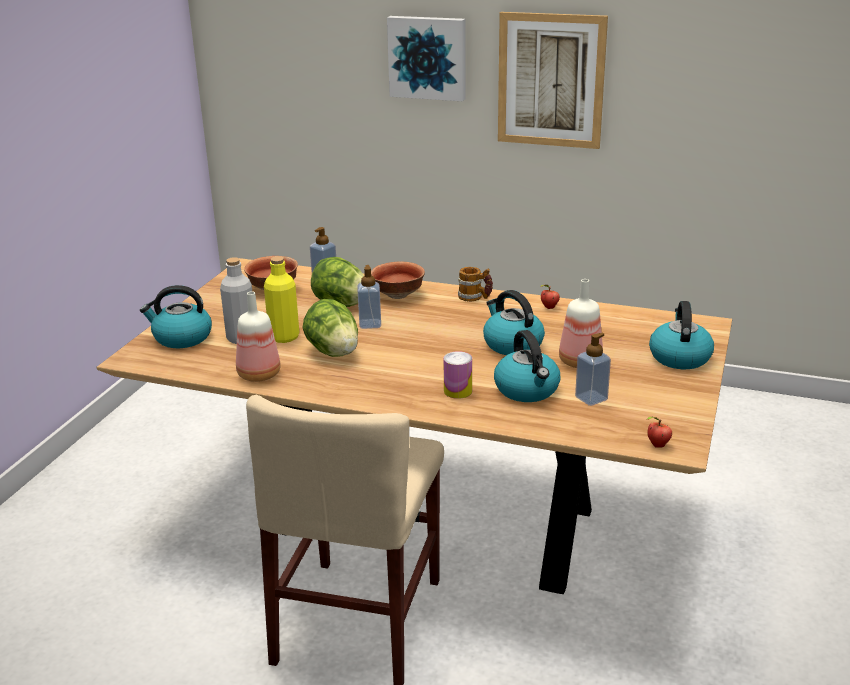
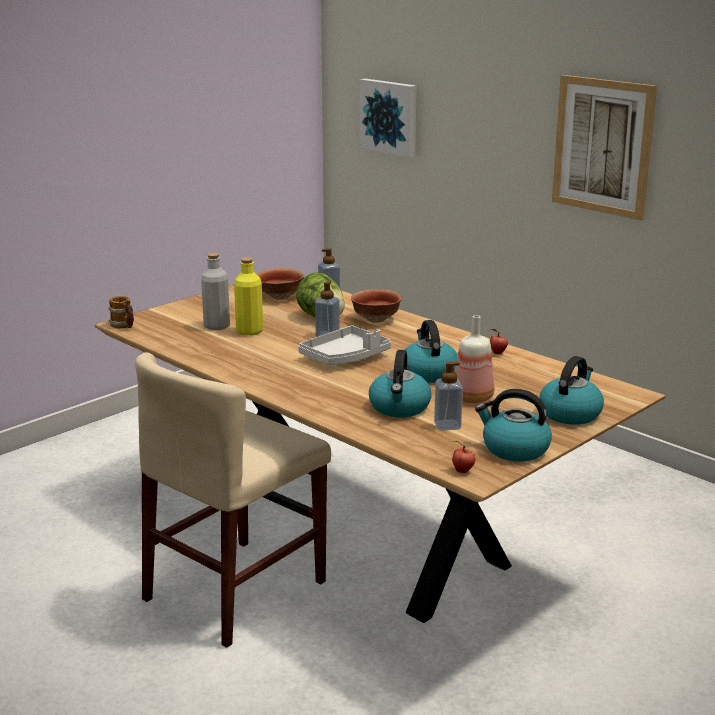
camera: 25 degrees right, 5 degrees down
(181, 338) = (173, 317): kettle -> kettle (514, 449)
(258, 375) = (200, 353): bottle -> none
(333, 352) = (275, 349): lettuce -> none
(414, 345) = (345, 357): none -> grey tray
(428, 57) = (499, 114): picture -> picture (390, 117)
(458, 391) = (340, 396): can -> none
(475, 297) = (440, 333): mug -> mug (124, 326)

